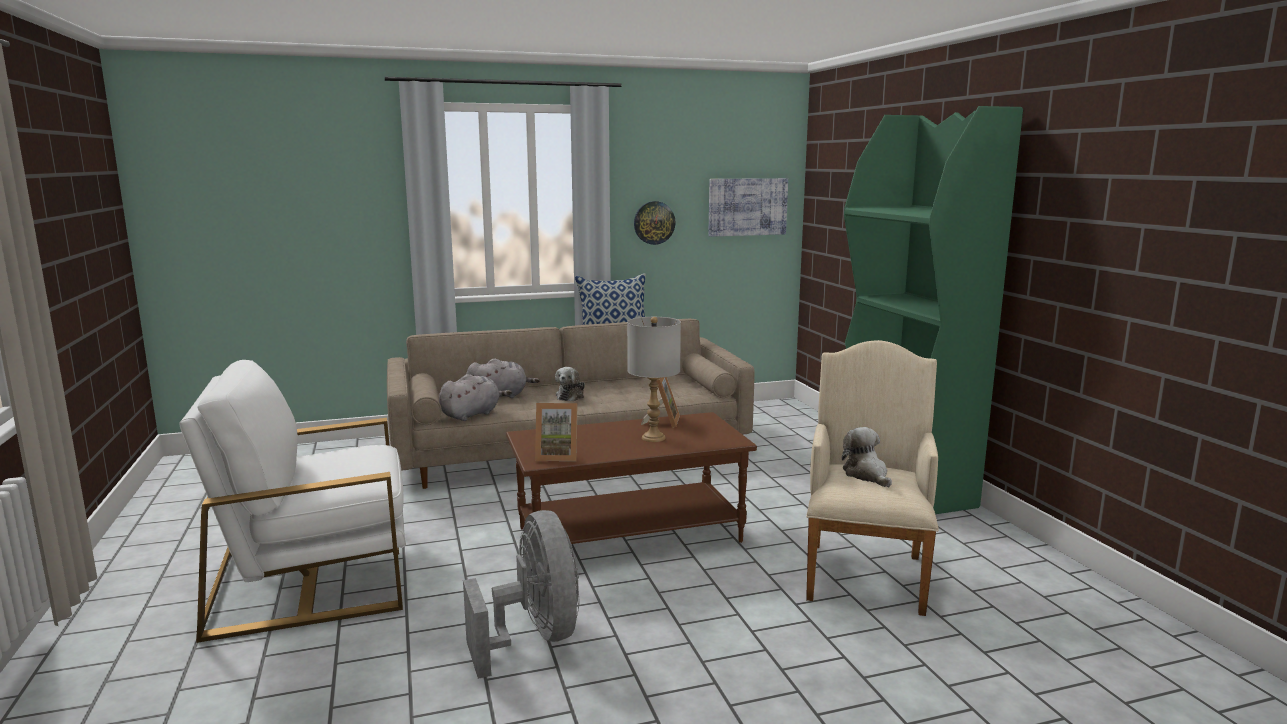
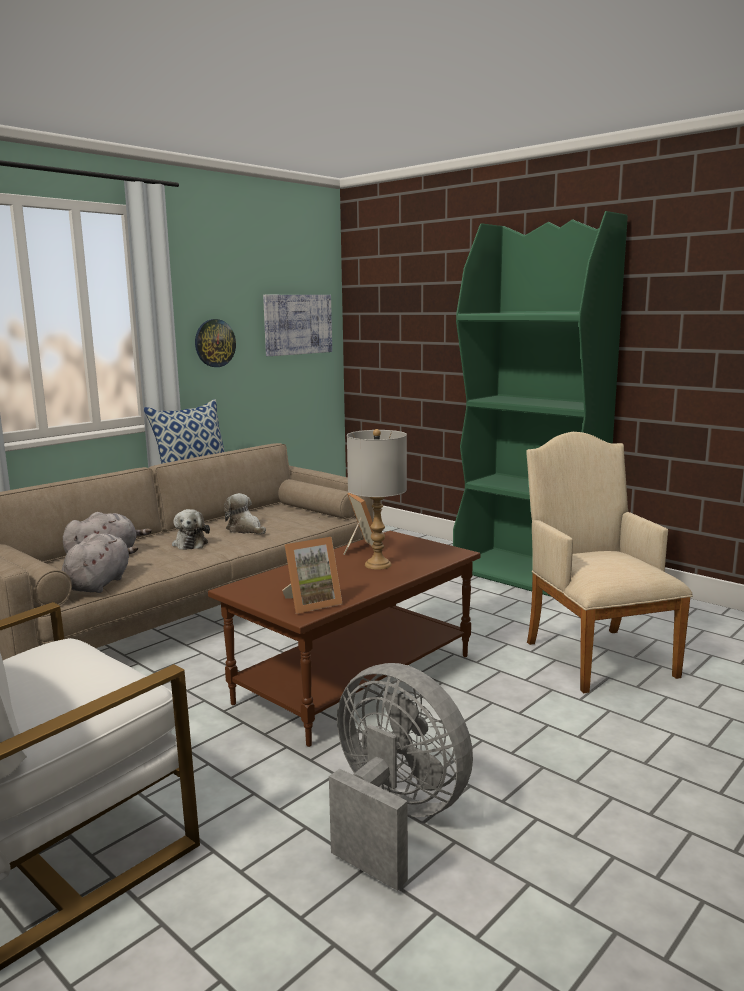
camera: 30 degrees left, 0 degrees up
(866, 475) = (601, 560): plush toy -> plush toy (245, 529)

